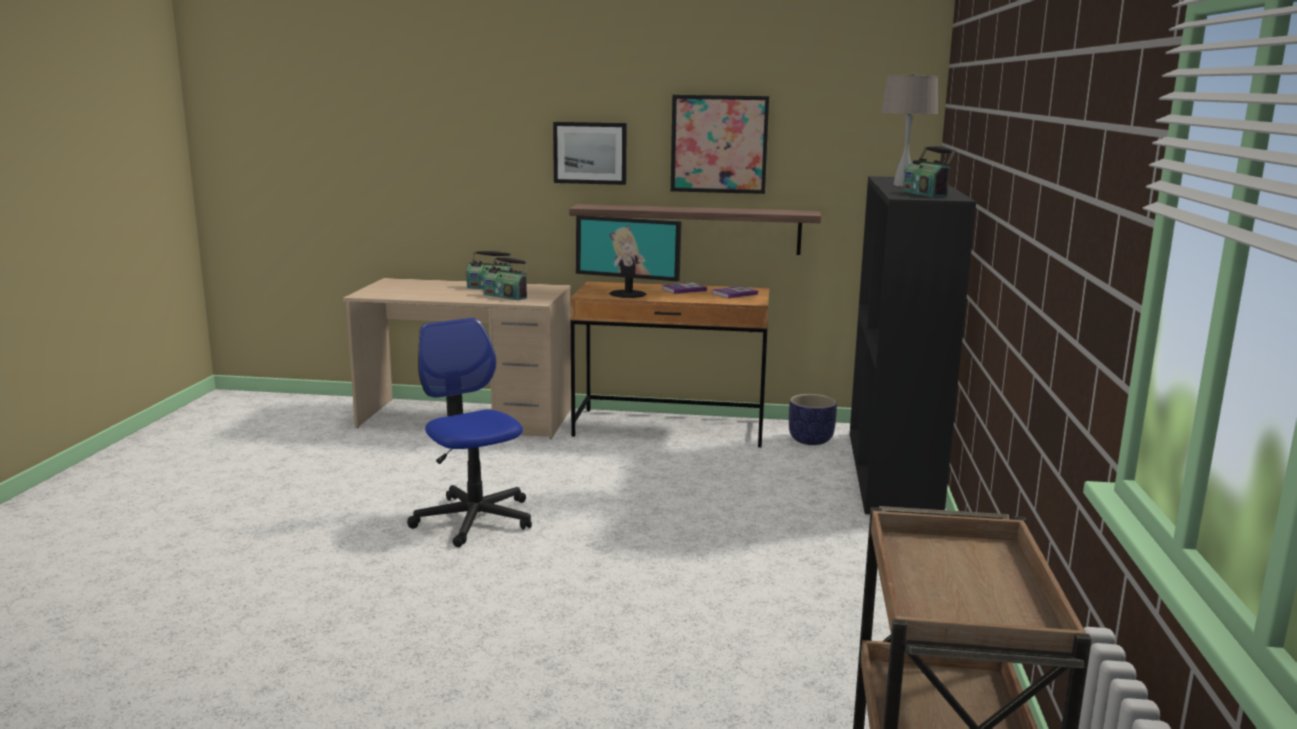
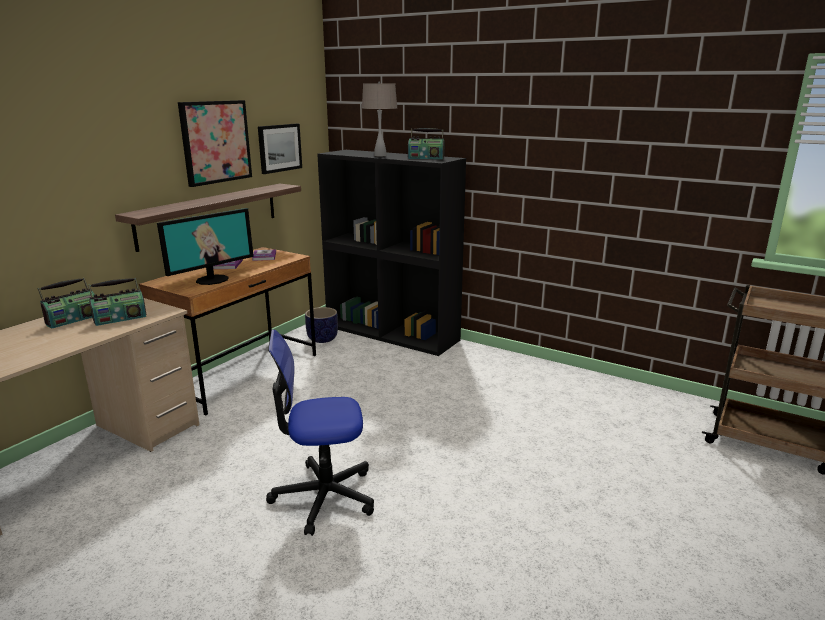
camera: 65 degrees left, 5 degrees up
(590, 153) = (118, 163): picture -> picture (279, 148)

